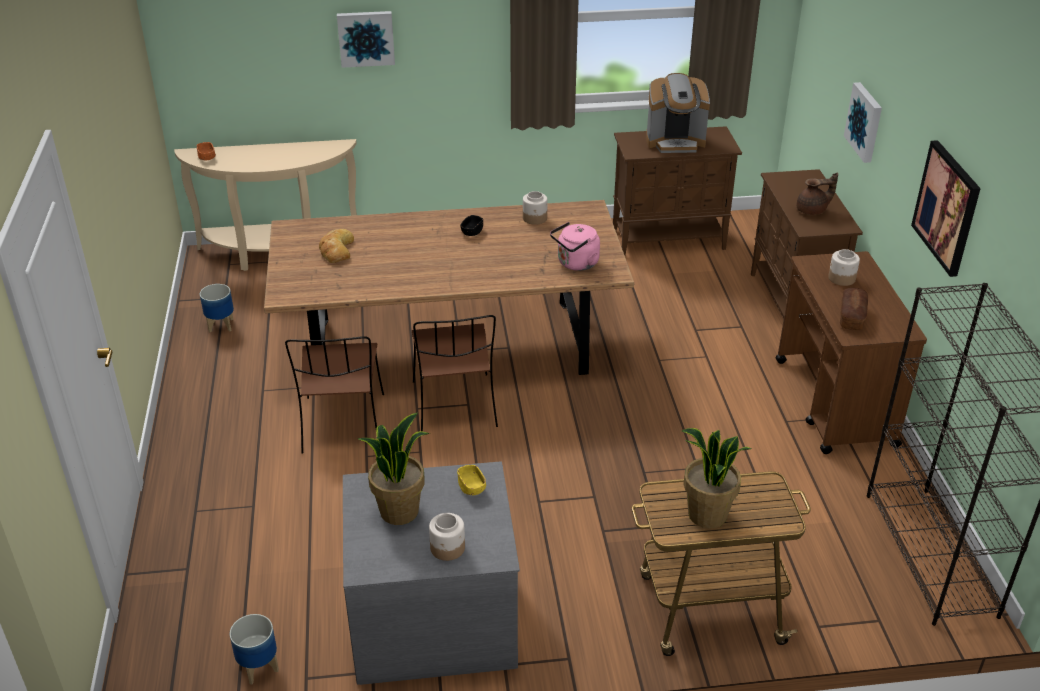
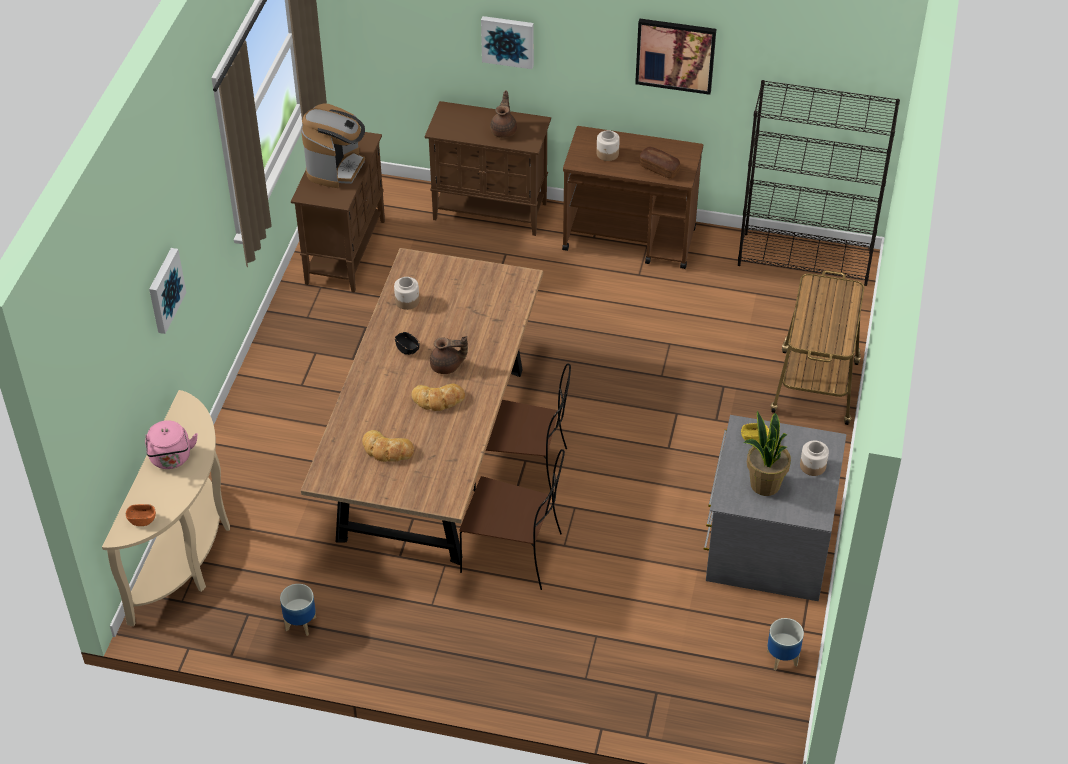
camera: 70 degrees left, 10 degrees up
(414, 262) = (438, 400): none -> bread
(461, 257) = (447, 366): none -> brown teapot
(576, 264) = (498, 296): pink kettle -> pink kettle (171, 459)
(707, 515) = (831, 323): potted plant -> none

